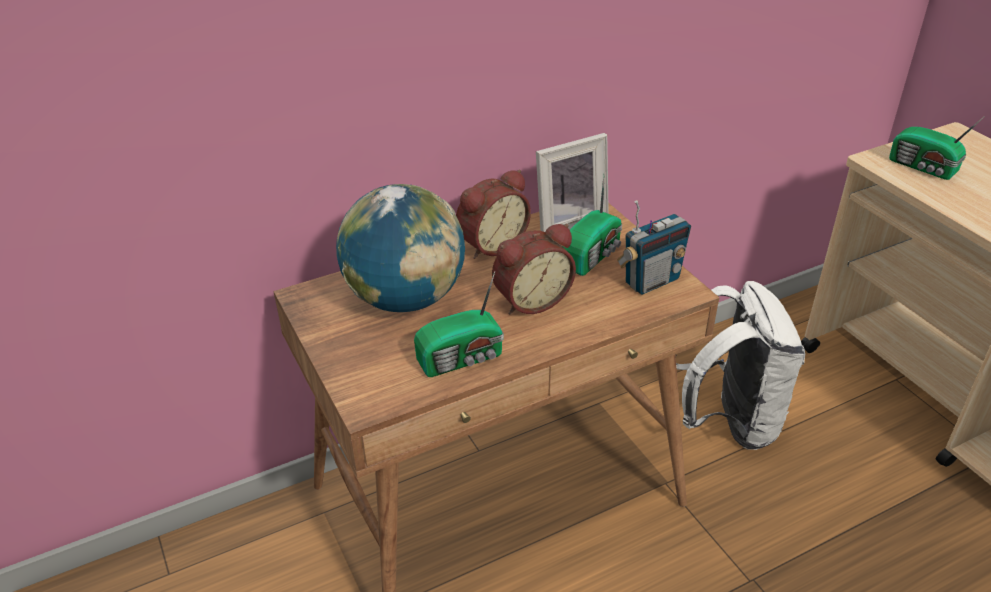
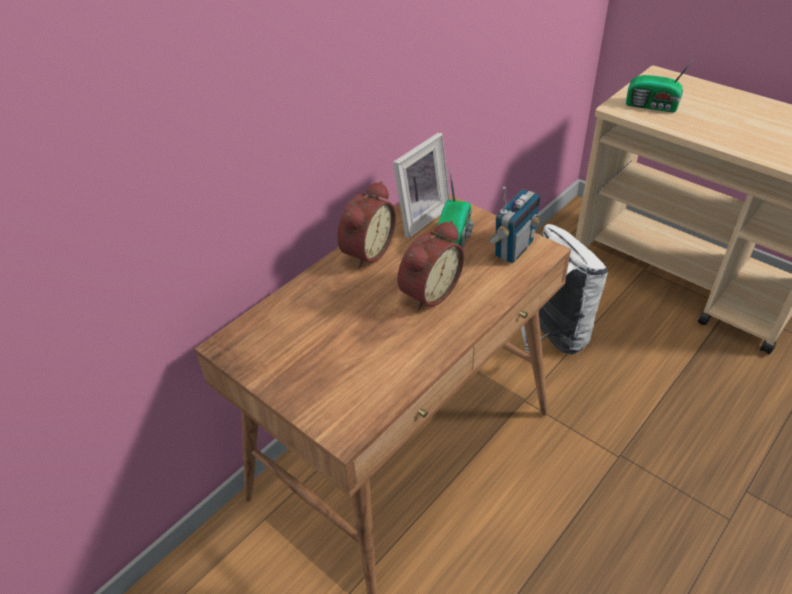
camera: 20 degrees left, 5 degrees up
(405, 299) = (321, 322): globe -> none
(463, 358) = (402, 362): radio -> none

